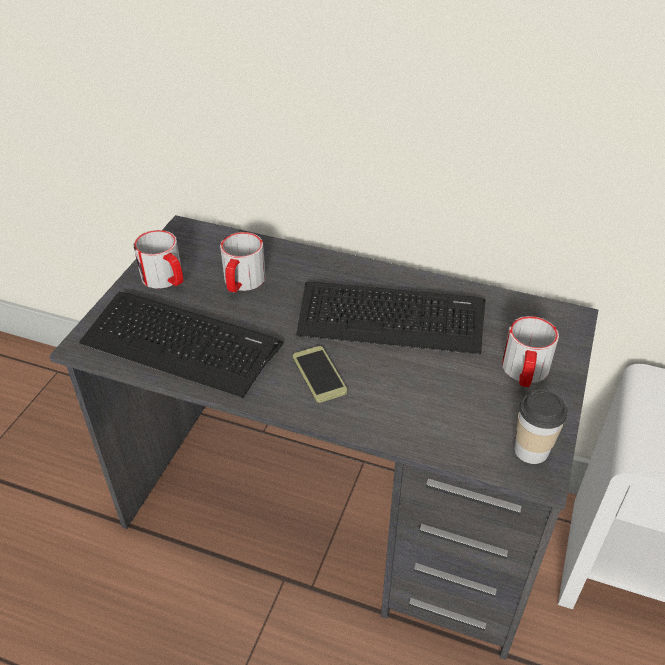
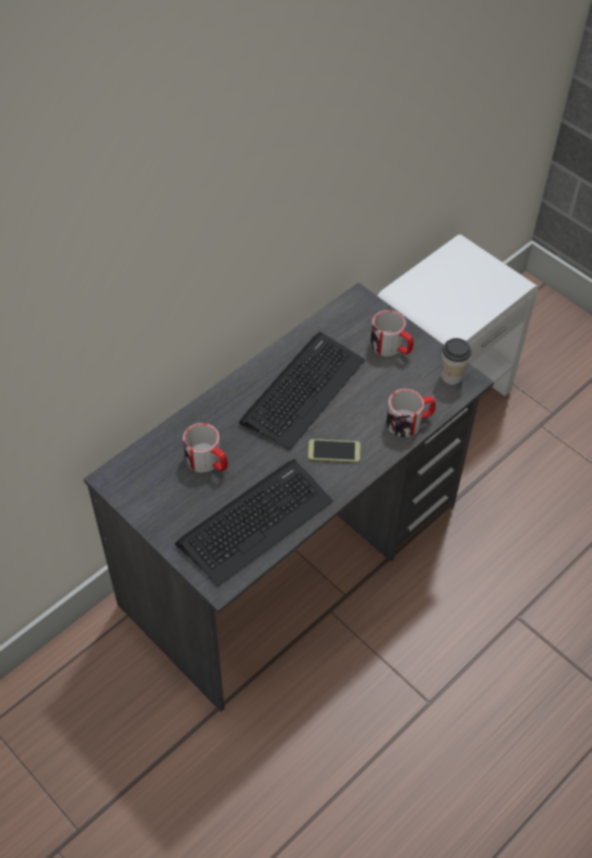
camera: 65 degrees left, 10 degrees up
(166, 279) = (171, 509): mug -> mug (410, 422)

